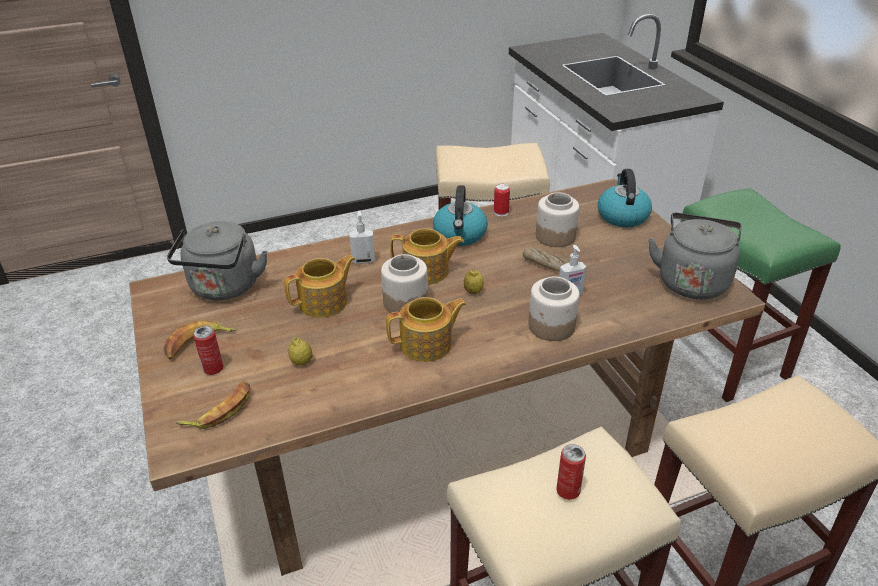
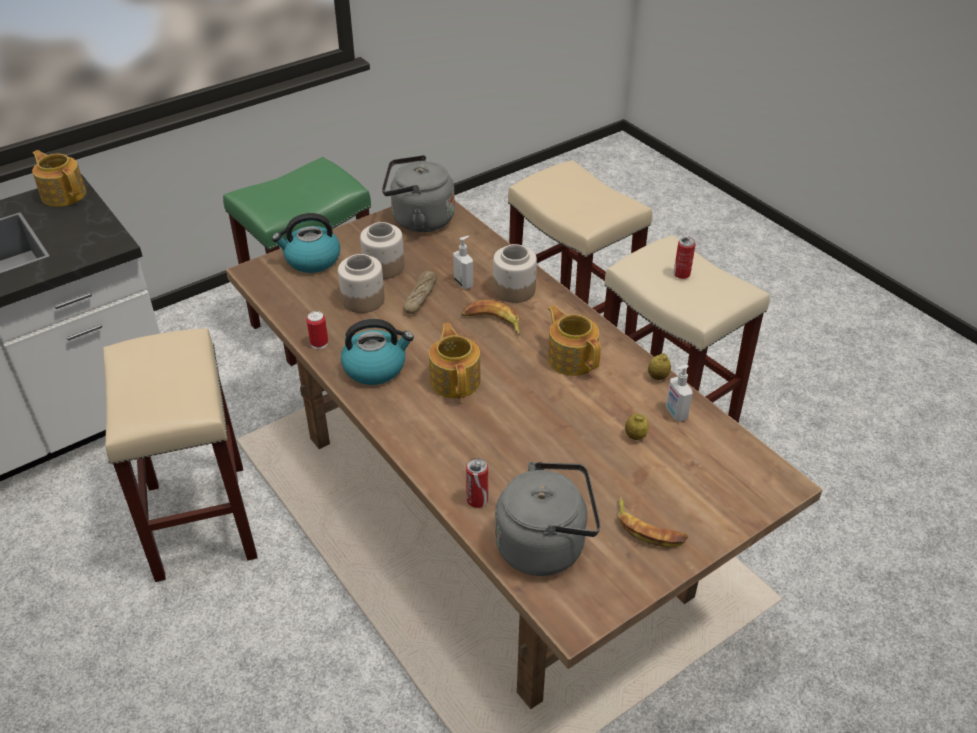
camera: 105 degrees left, 5 degrees up
(213, 369) = (677, 500): can -> can (477, 500)
(220, 410) = (724, 473): banana -> banana (492, 321)
(324, 302) = (538, 446): teapot -> teapot (64, 194)
(363, 260) = (449, 435): soap dispenser -> soap dispenser (675, 413)
(405, 302) = (514, 385): jar -> jar (383, 267)
(473, 292) = (480, 342): lemon -> lemon (657, 377)

